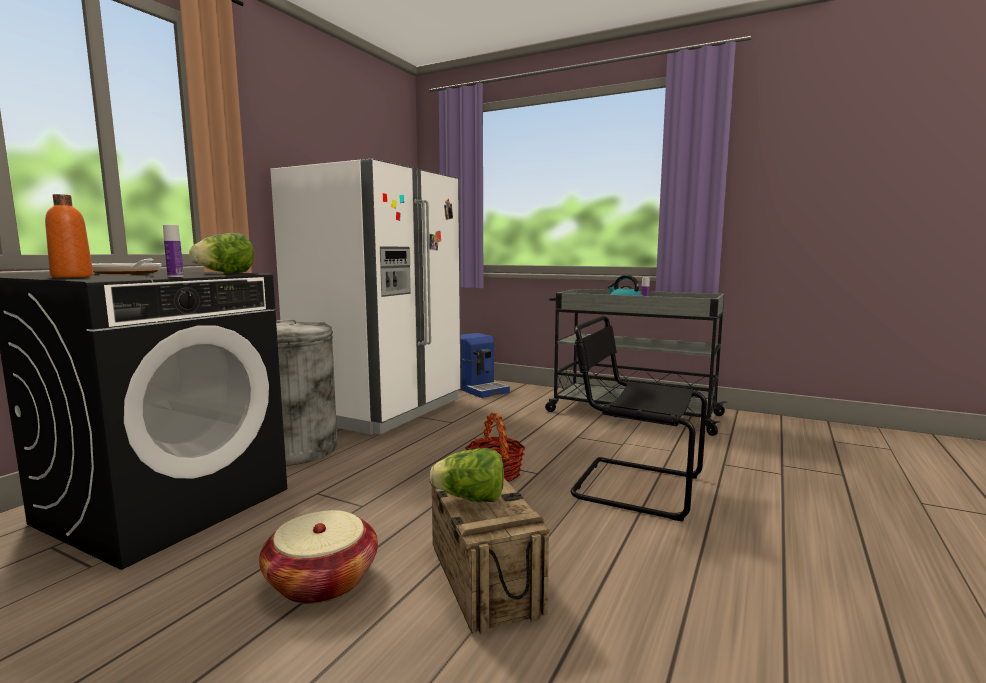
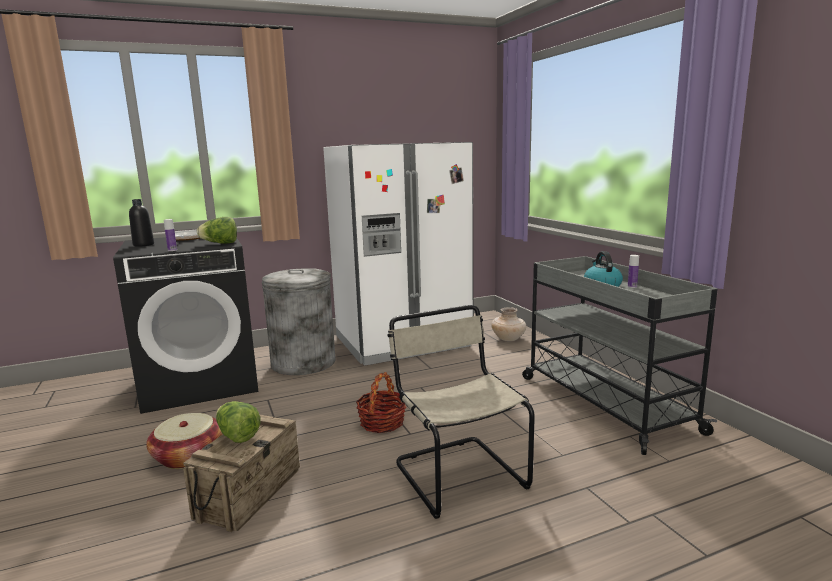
camera: 40 degrees right, 5 degrees up
(72, 276) = (143, 245): orange bottle -> black bottle
(479, 388) = (508, 339): coffee machine -> beige vase
(631, 486) = (457, 473): black chair -> beige chair

